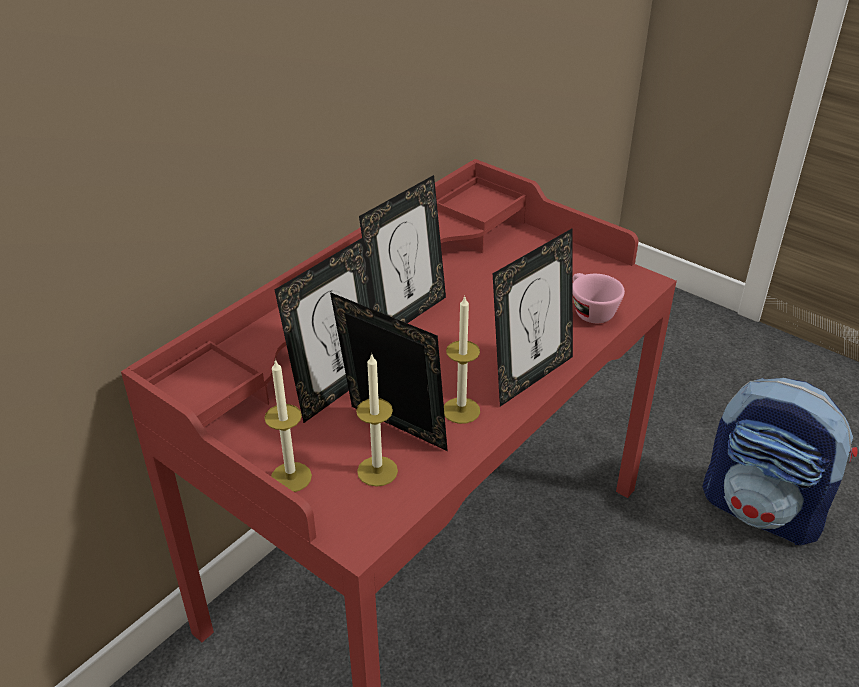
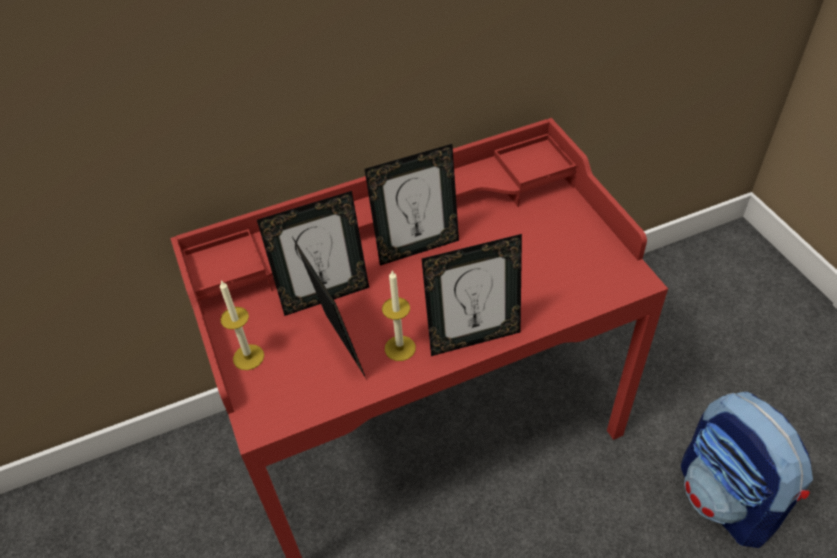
camera: 30 degrees right, 10 degrees up
(377, 471) = (307, 376): candle -> none
(589, 310) = (567, 293): pink cup -> none

